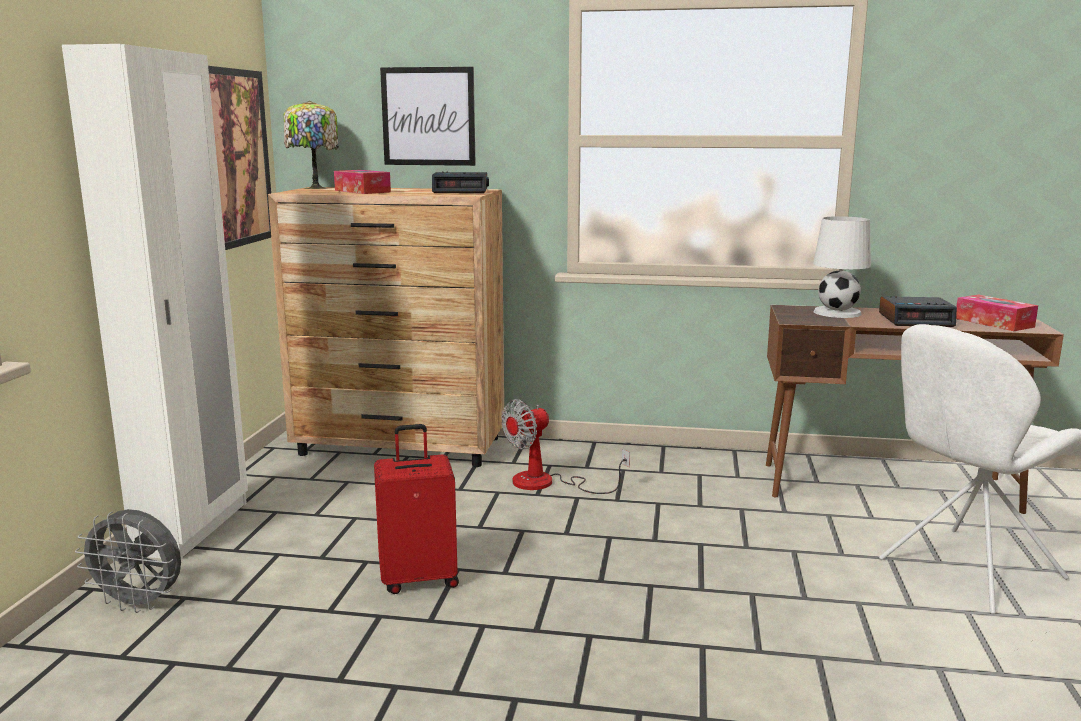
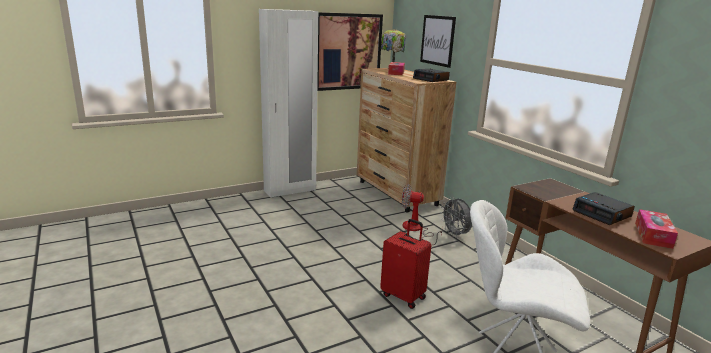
camera: 50 degrees right, 5 degrees up
(139, 604) = (241, 204): grey fan -> grey fan (455, 234)
(419, 578) = (308, 235): red suitcase -> red suitcase (403, 296)
(836, 312) = (569, 193): white table lamp -> none

